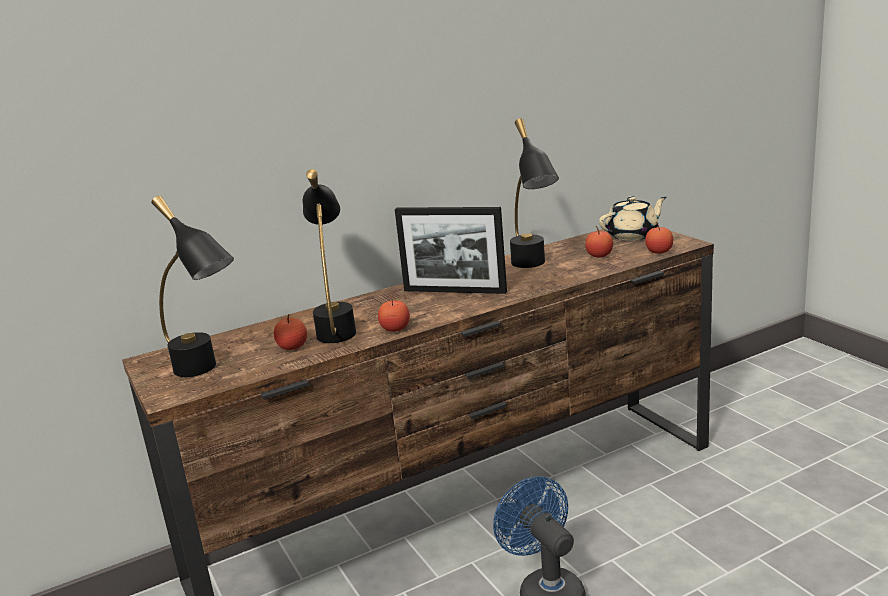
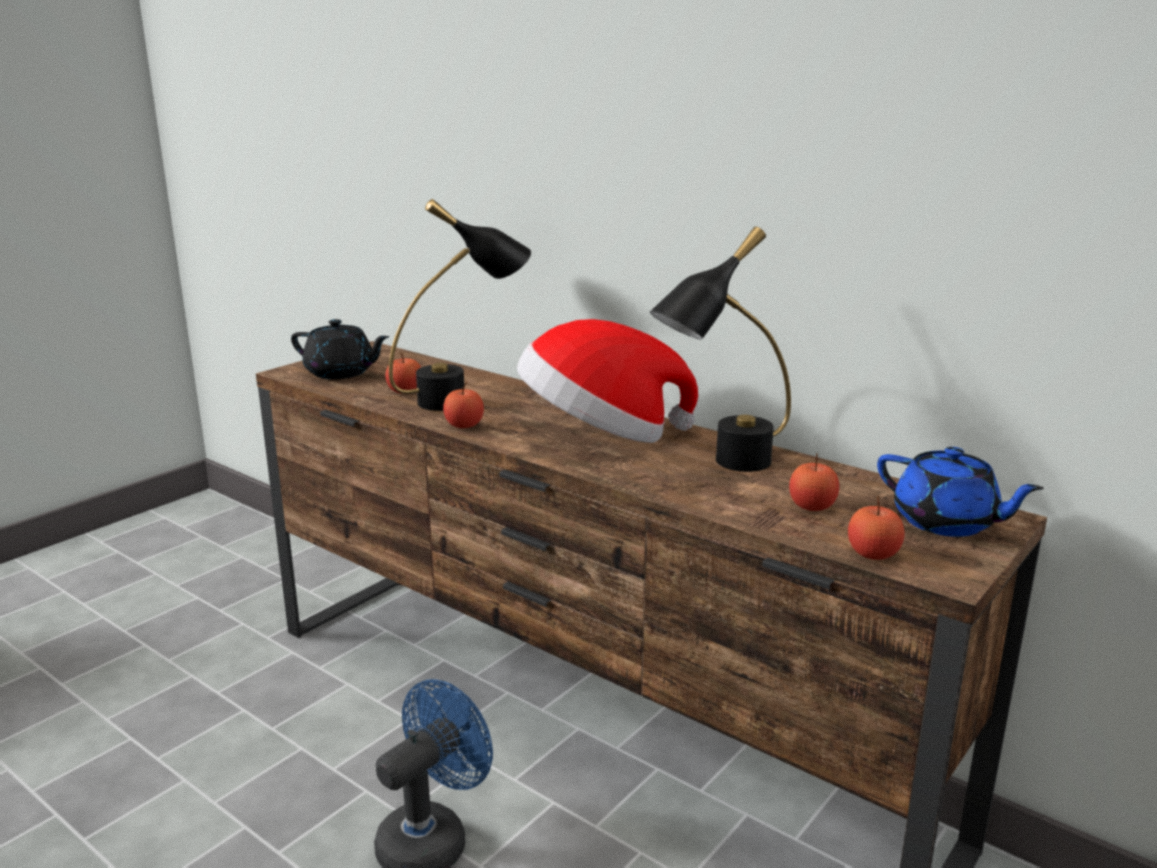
camera: 65 degrees right, 0 degrees up
(206, 372) = (341, 373): black table lamp -> black teapot
(454, 291) = (600, 435): picture frame -> hat
(633, 235) = (946, 522): beige teapot -> blue teapot

